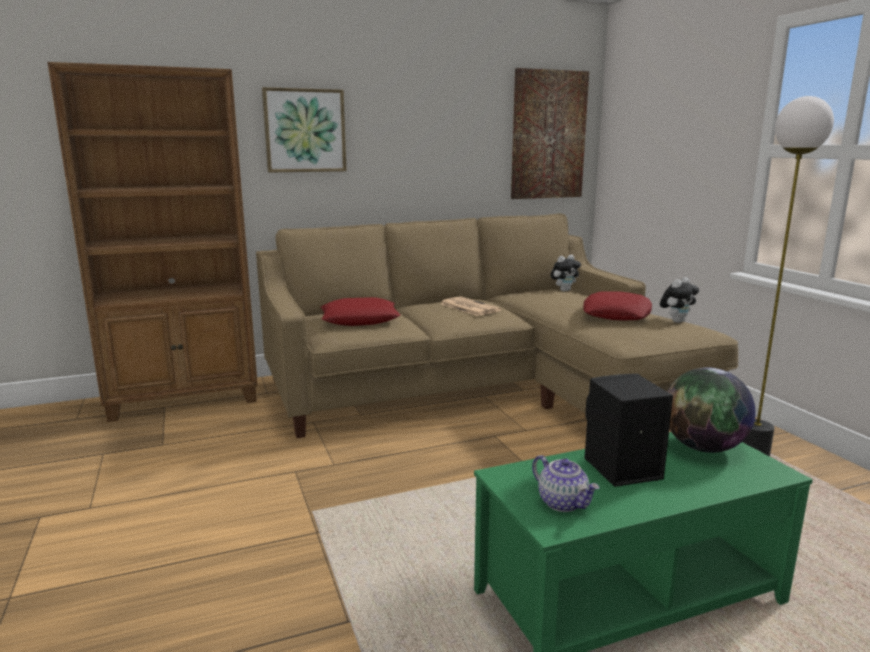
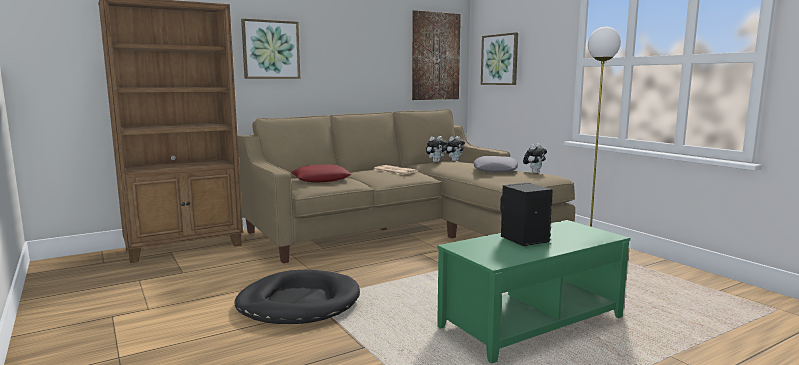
camera: 10 degrees left, 5 degrees down
(289, 516) = (298, 302): none -> black dog bed
(535, 292) = (436, 162): none -> plush toy
(563, 503) = (496, 254): teapot -> none
(616, 314) = (495, 170): red pillow -> grey pillow
(643, 141) = (500, 59): none -> picture
(703, 448) = (567, 229): globe -> none

